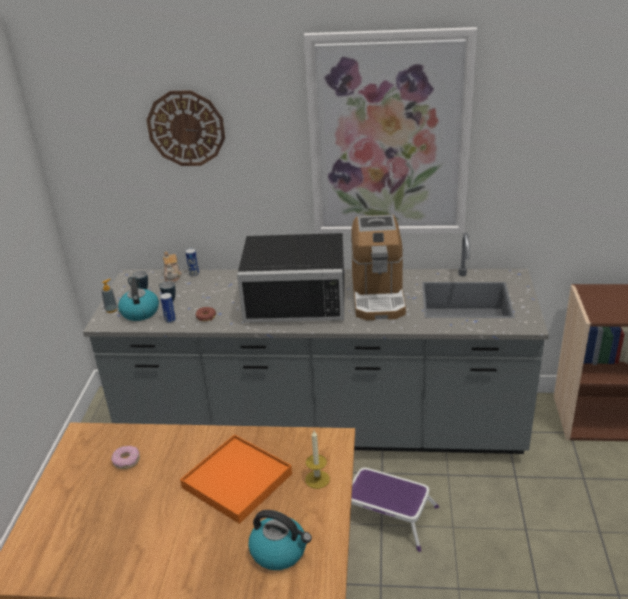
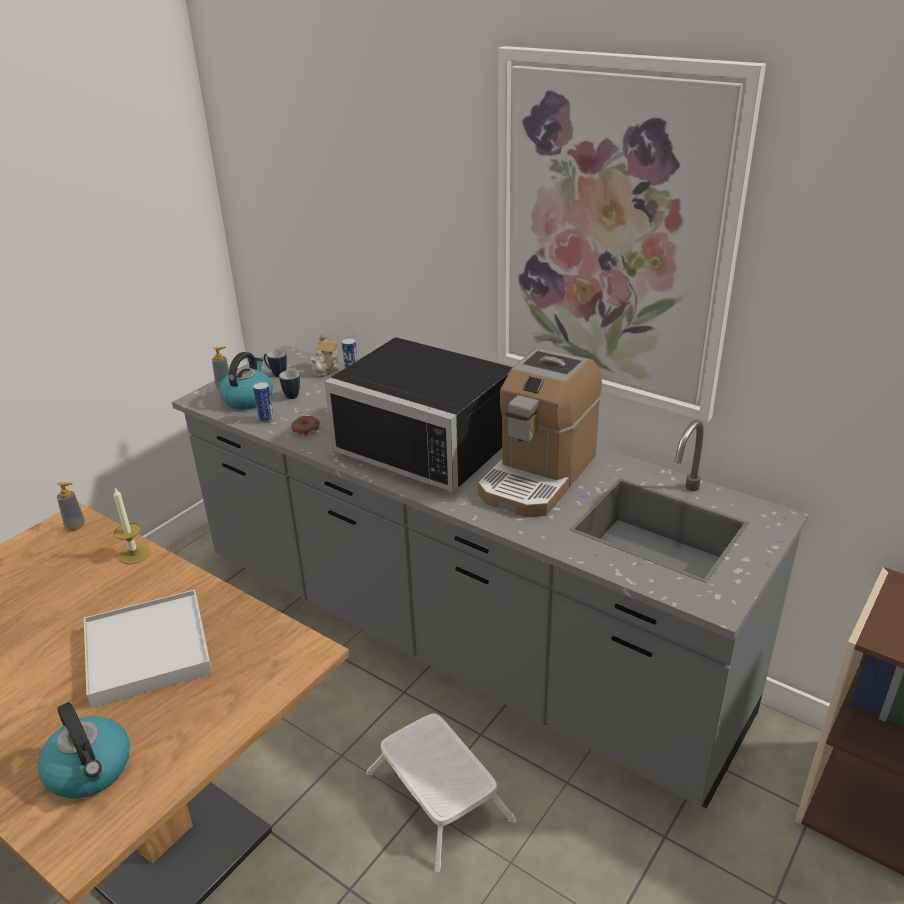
camera: 30 degrees right, 0 degrees up
(89, 436) = (75, 526): none -> soap dispenser
(126, 461) = (76, 570): donut -> none
(186, 128) = (359, 171): wall clock -> none
(237, 481) = (147, 651): orange tray -> white tray
(317, 479) = (231, 696): candle -> candle (134, 554)
(387, 515) = (438, 796): purple step ladder -> white step ladder

